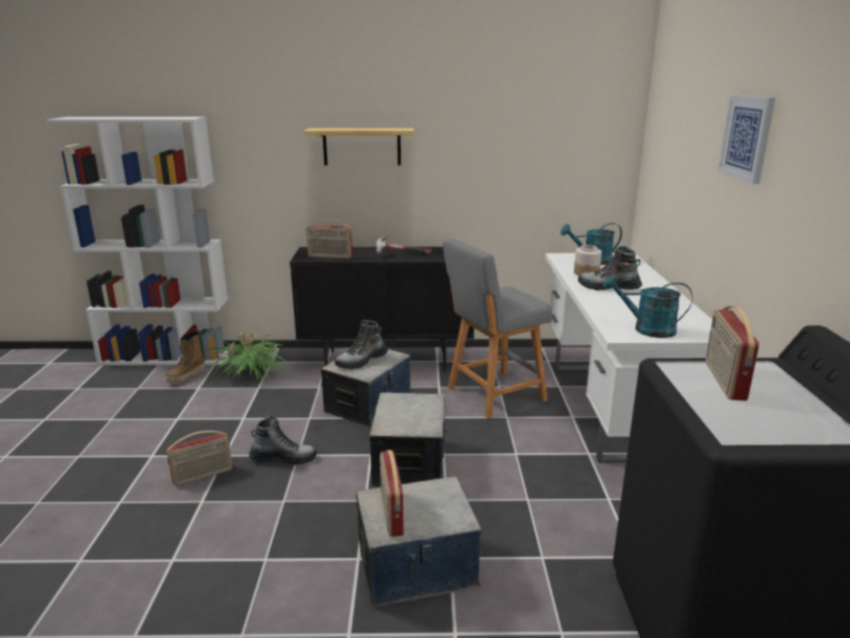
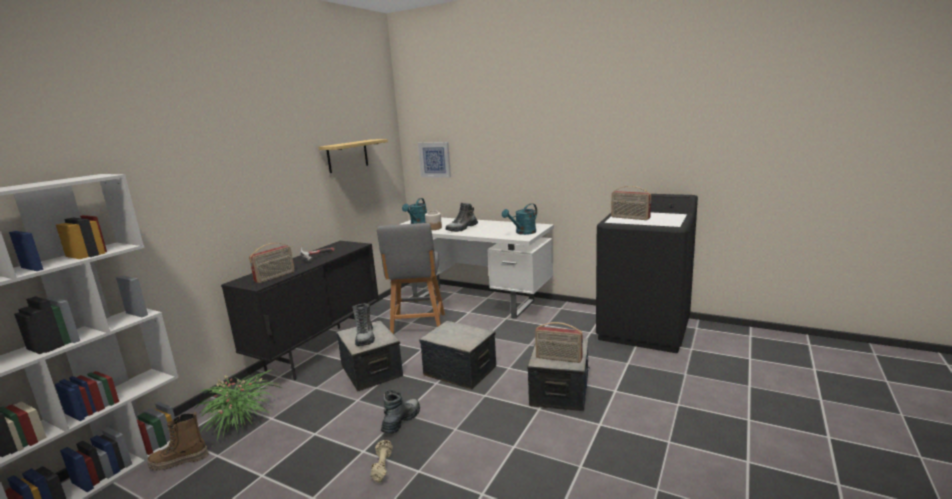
camera: 60 degrees left, 5 degrees down
(186, 377) = (179, 462): boot -> boot turned 105 degrees clockwise
(203, 476) = (382, 467): radio -> beige dumbbell
(362, 146) = (252, 180): shelf -> shelf (347, 156)
(747, 137) = (521, 129): picture -> picture (435, 159)

